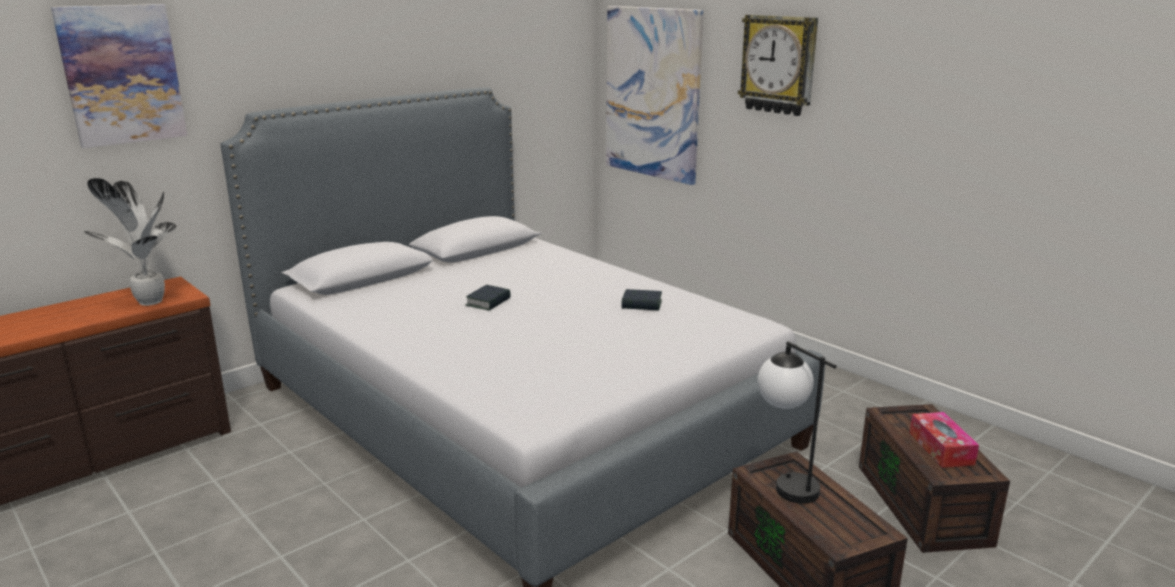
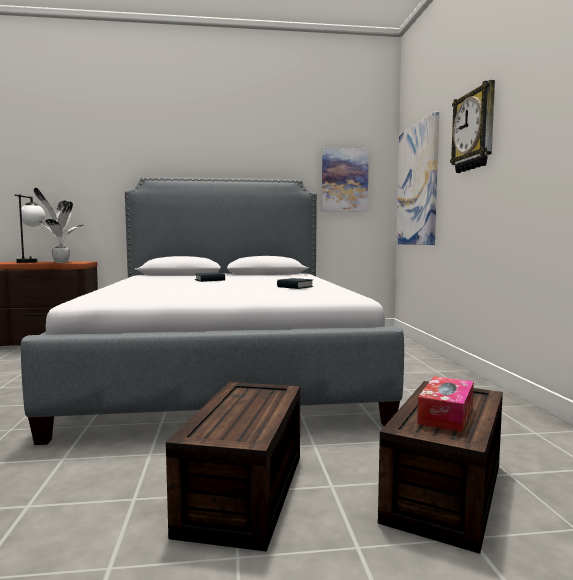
camera: 35 degrees right, 15 degrees down
(122, 75) = (85, 153): picture -> picture (344, 180)
(784, 482) = (246, 395): table lamp -> table lamp (31, 262)

